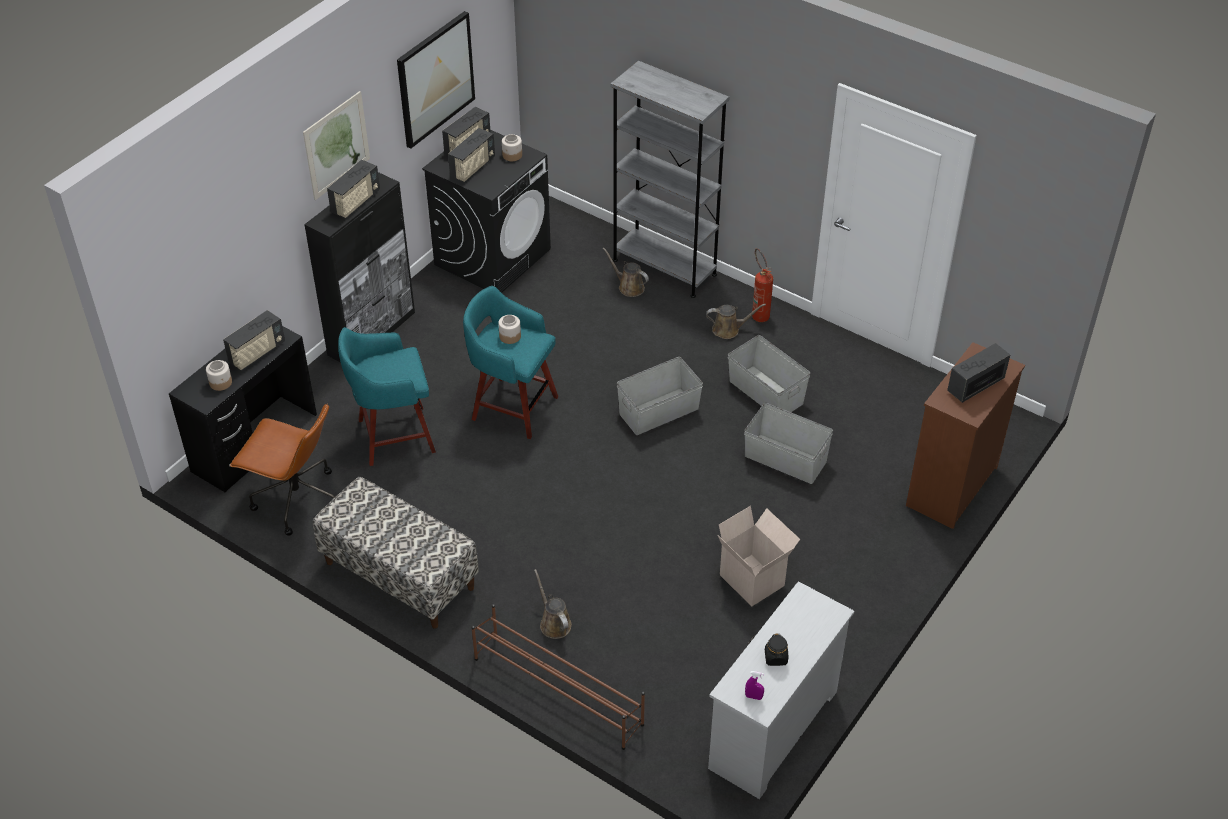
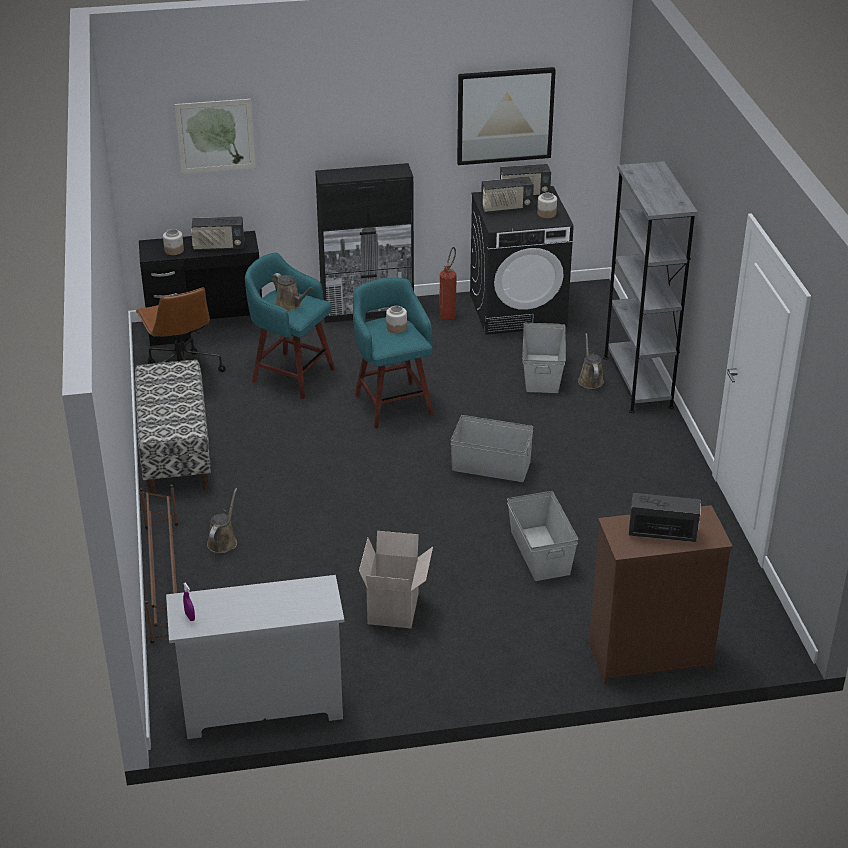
camera: 45 degrees right, 10 degrees down
(336, 145) = (370, 119): picture -> picture (215, 136)
(356, 202) = (366, 174): radio -> none
(728, 329) = (626, 447): brown watering can -> brown watering can (290, 304)
(758, 314) = (667, 451): fire extinguisher -> fire extinguisher (449, 314)
(766, 391) = (593, 502): grey storage box -> grey storage box (543, 373)
(776, 658) = (242, 606): black jar -> none

